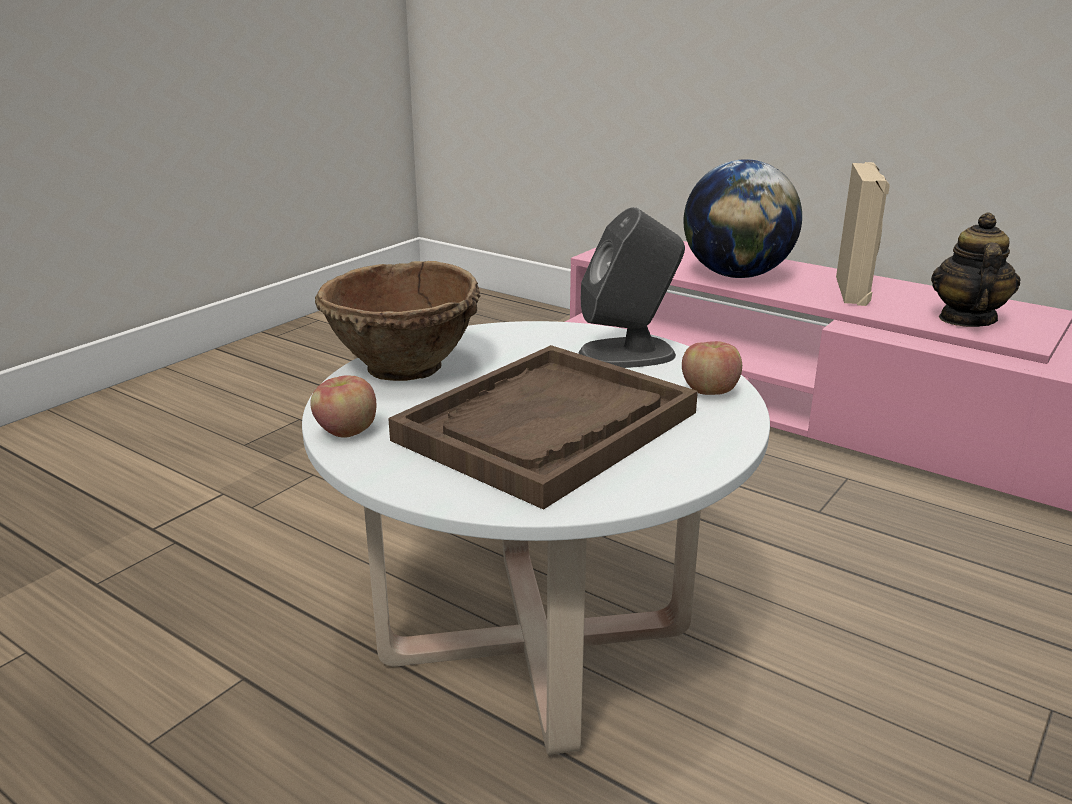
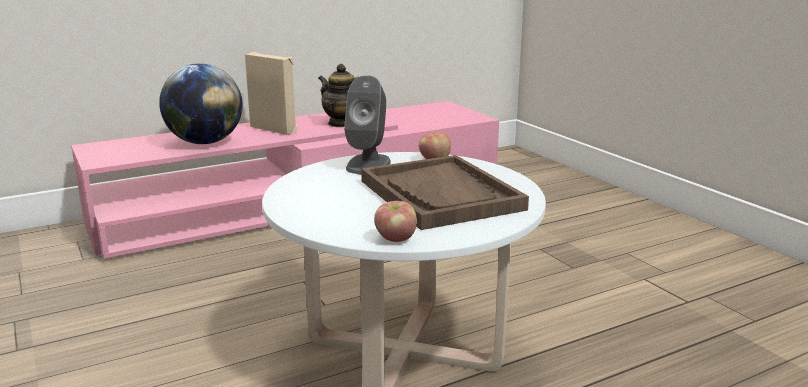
camera: 65 degrees left, 5 degrees down
(404, 368) = (318, 213): brown bowl -> none

